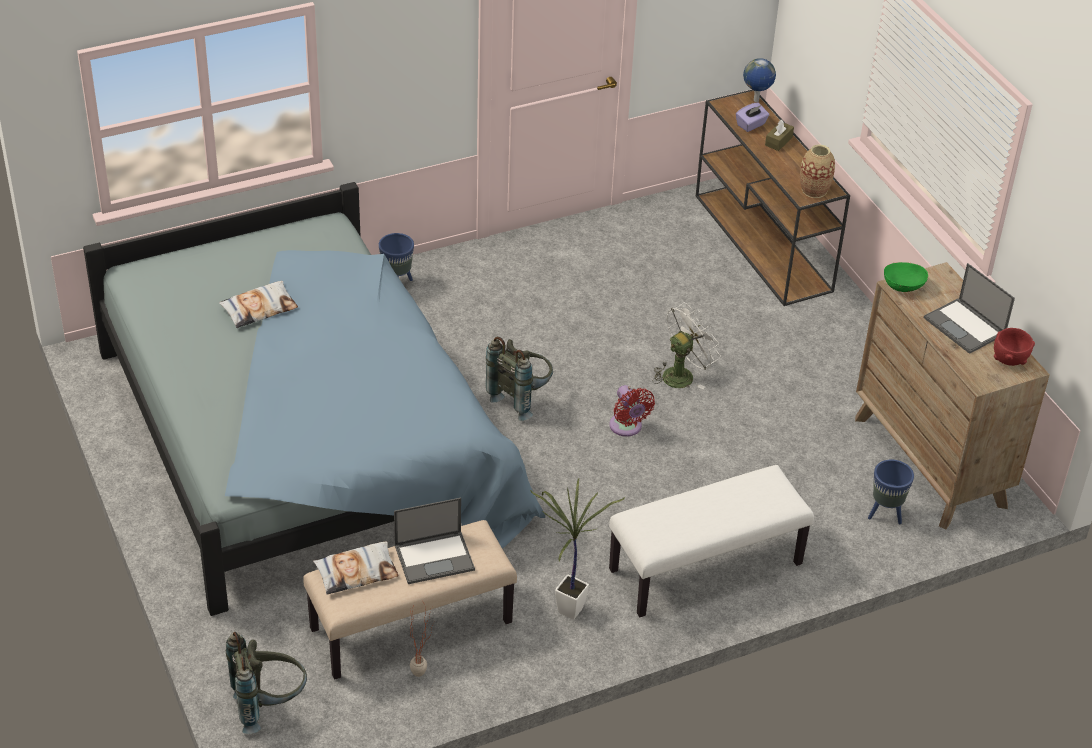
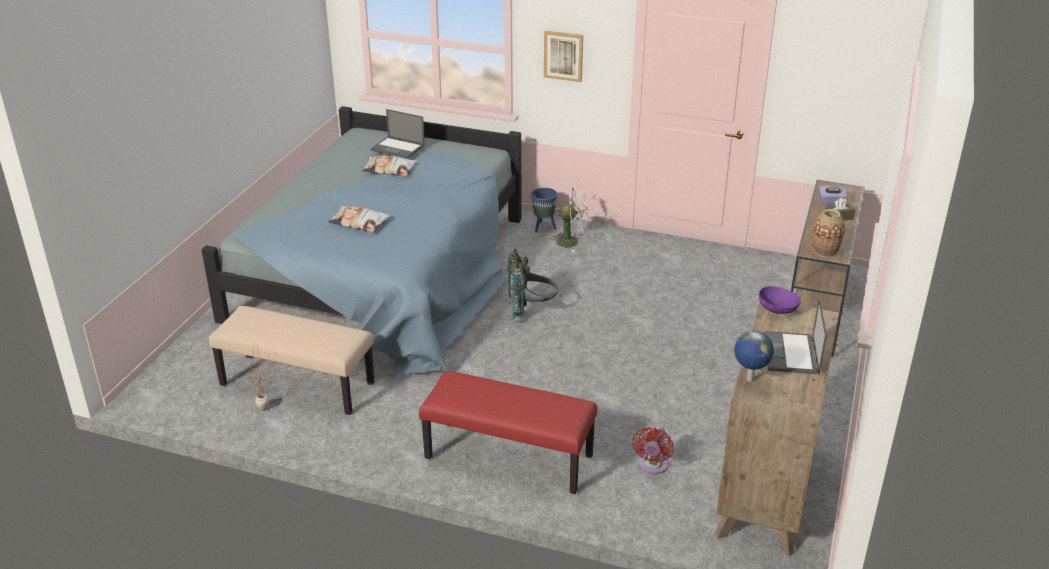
camera: 45 degrees right, 10 degrees down
(269, 705) = (173, 377): grey backpack -> none
(356, 572) = (260, 316): pillow -> pillow (359, 223)
(389, 66) = (563, 55): none -> picture
(435, 557) = (309, 332): laptop -> laptop (398, 148)
(567, 607) = (393, 427): potted plant -> none
(627, 427) = (573, 357): red fan -> red fan (652, 466)
(682, 374) = (652, 349): white fan -> white fan (572, 242)
(705, 568) = (507, 458): white bench -> red bench
(756, 101) = (855, 192): globe -> globe (749, 380)
(885, 514) = (682, 502): blue planter -> none
(903, 286) = (778, 309): green bowl -> purple bowl
(1009, 360) = (797, 390): red bowl -> none

